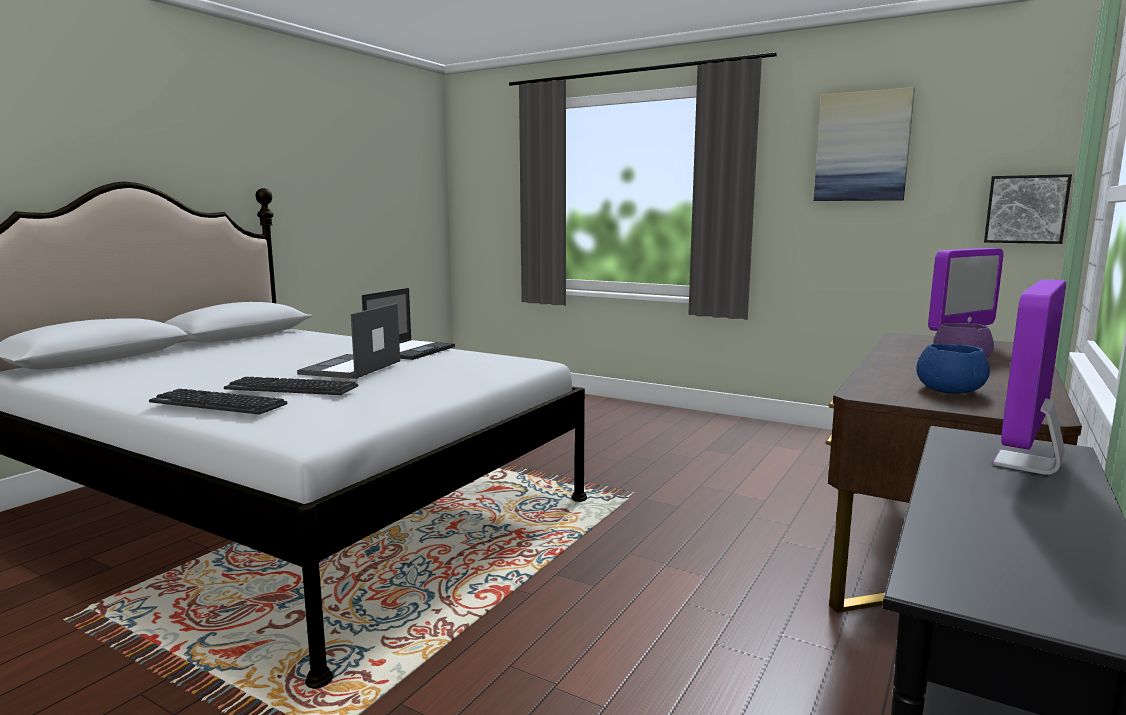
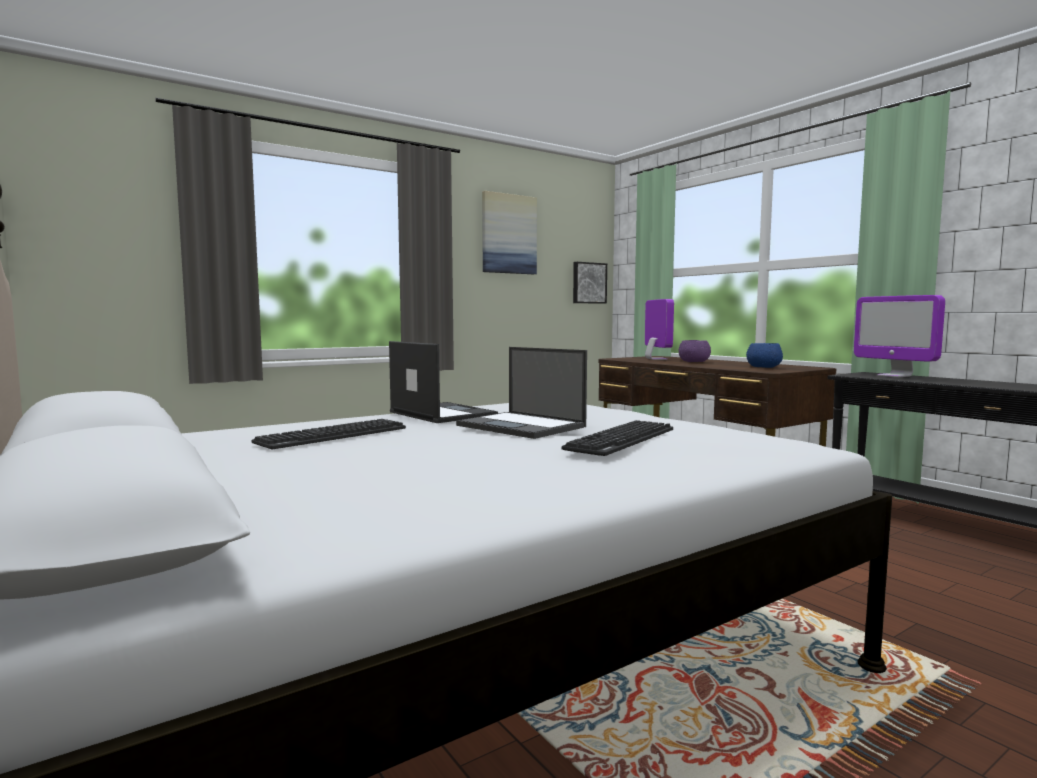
camera: 65 degrees left, 5 degrees down
(218, 403) = (683, 458): keyboard -> keyboard (333, 436)

